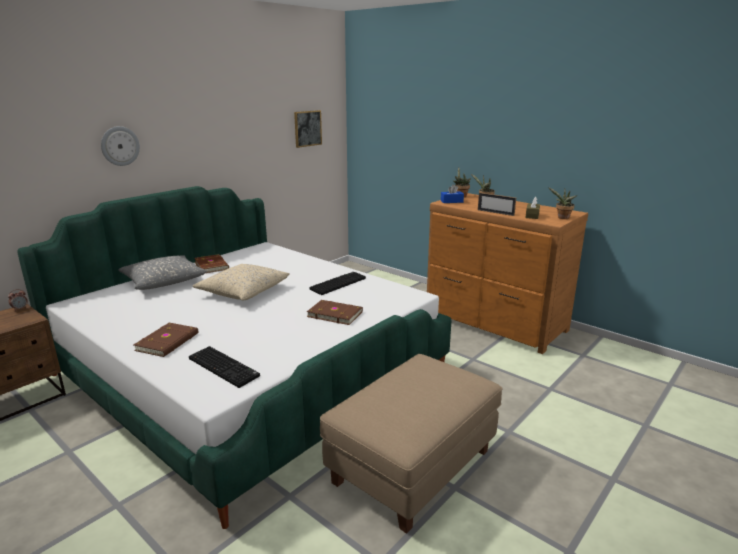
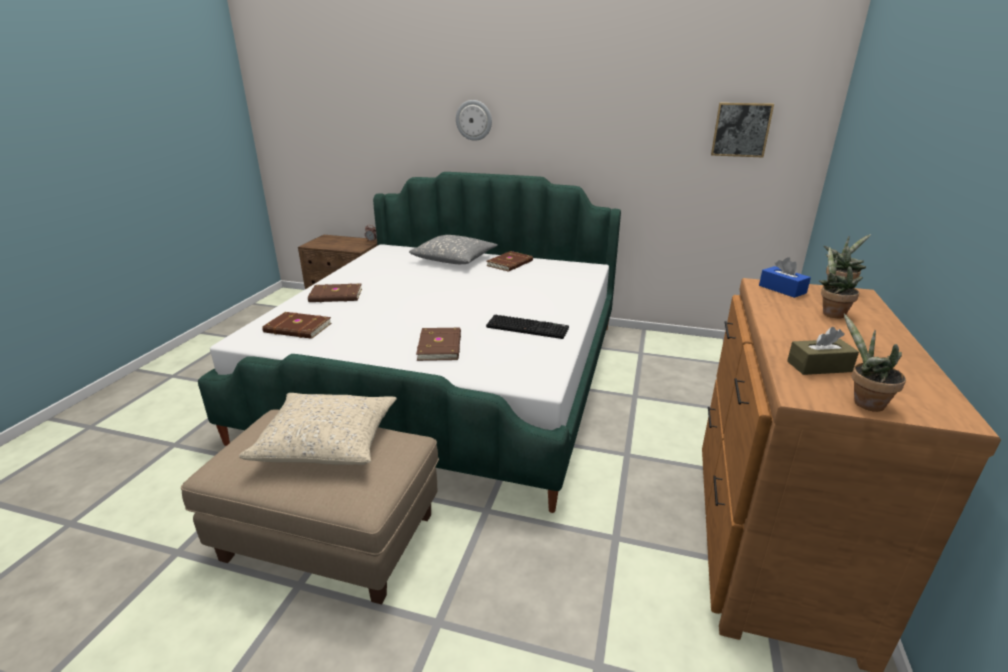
camera: 65 degrees right, 5 degrees up
(225, 367) = (298, 328): keyboard -> brown book
(243, 291) = (462, 291): beige pillow -> beige pillow (327, 442)
(495, 212) = (774, 330): picture frame -> none

